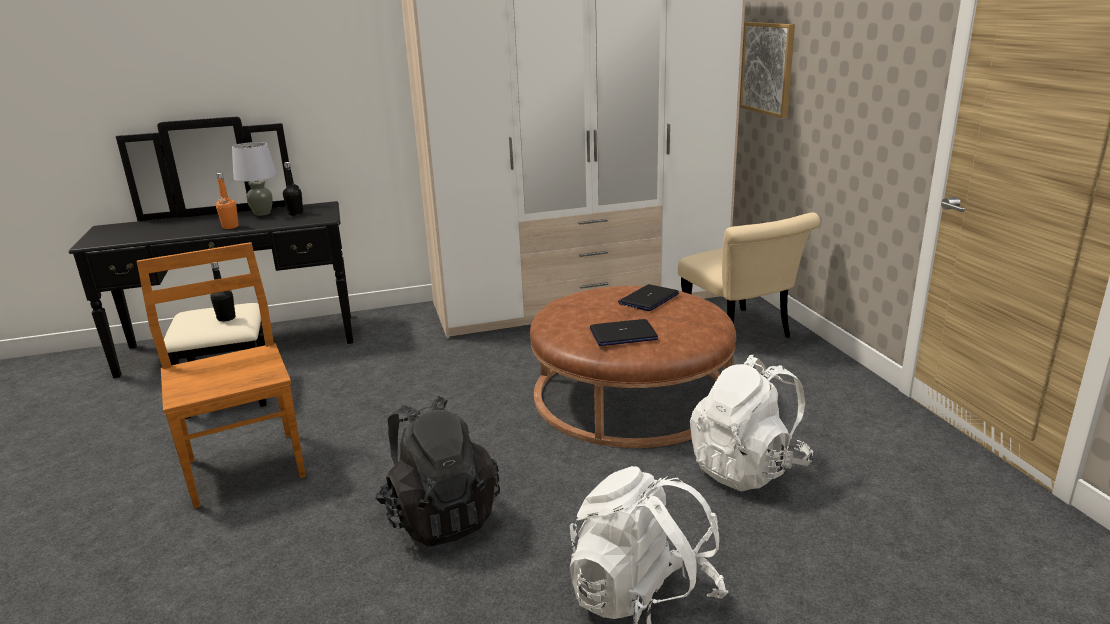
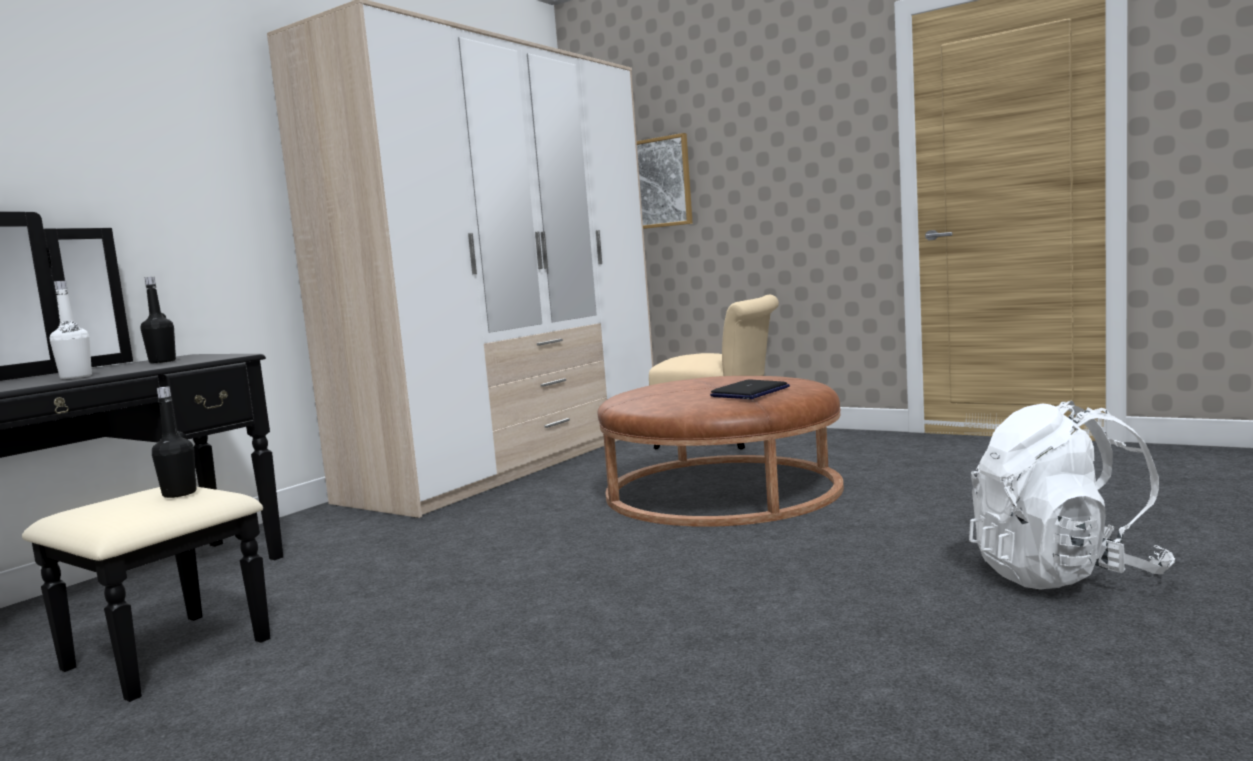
camera: 40 degrees left, 15 degrees down
(230, 227) = (76, 377): orange bottle -> white bottle
(245, 466) = (382, 689): brown chair -> none
(262, 213) = (93, 369): grey table lamp -> none
(440, 516) = (756, 611): black backpack -> none
(648, 299) = (704, 379): laptop -> none
(748, 468) = (923, 491): white backpack -> none

